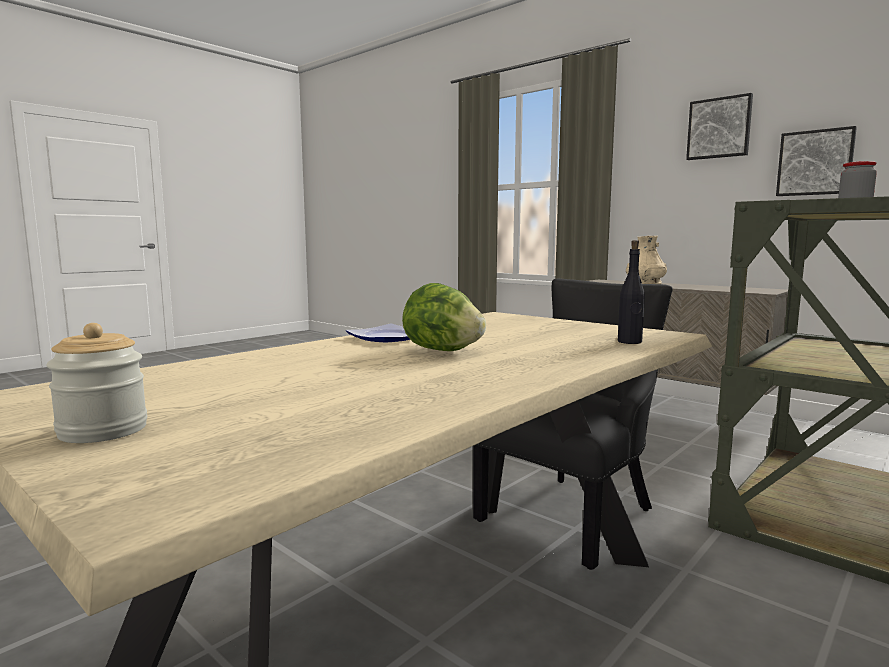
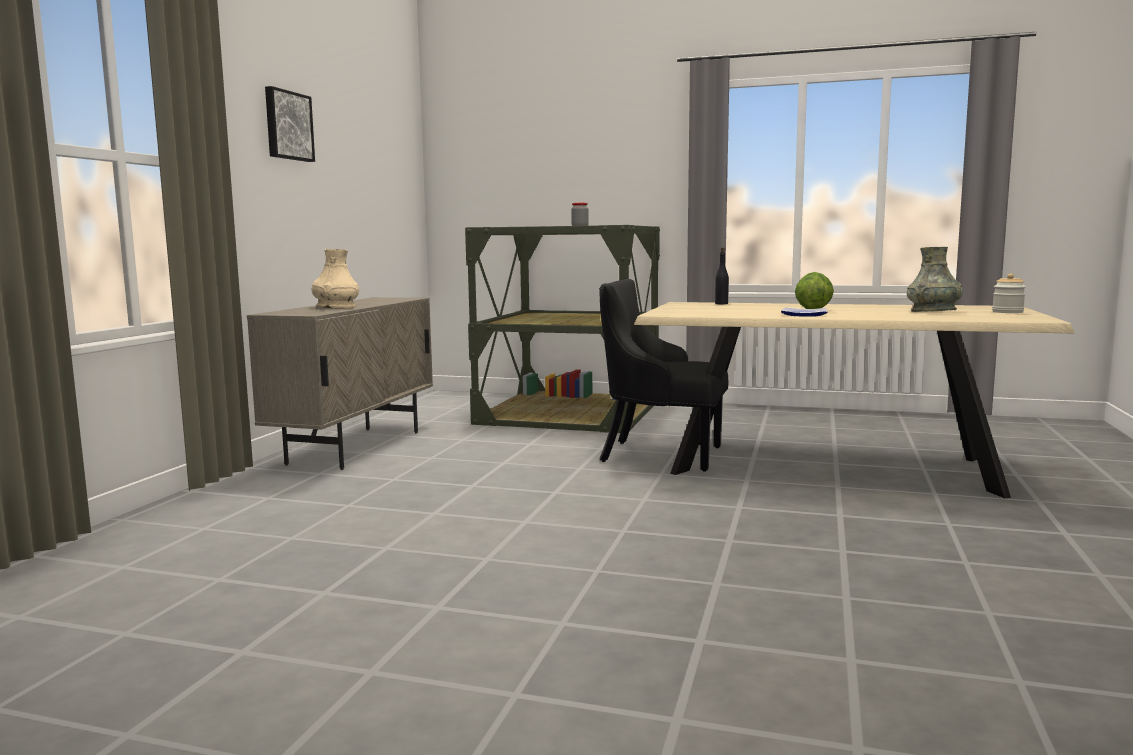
camera: 115 degrees left, 0 degrees up
(269, 389) = (933, 311): none -> grey vase
(815, 163) = (343, 179): picture -> none

